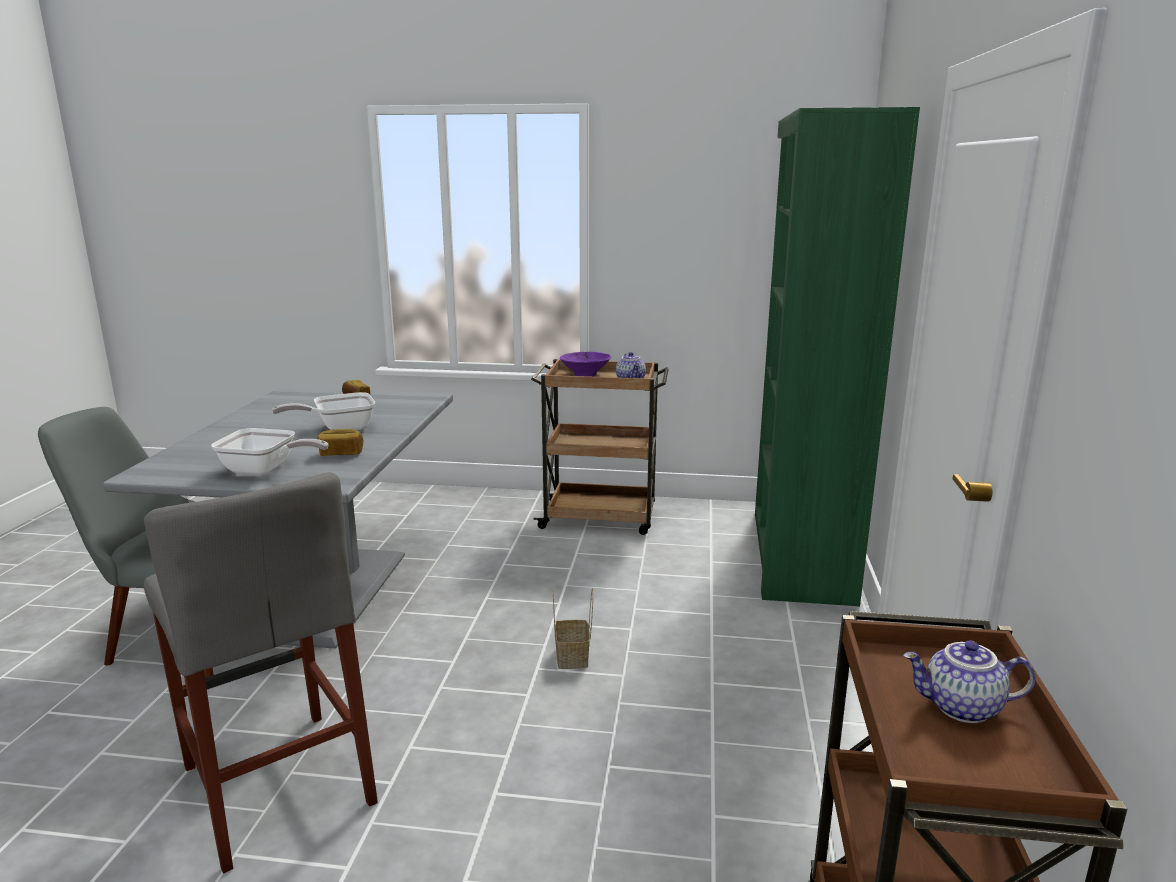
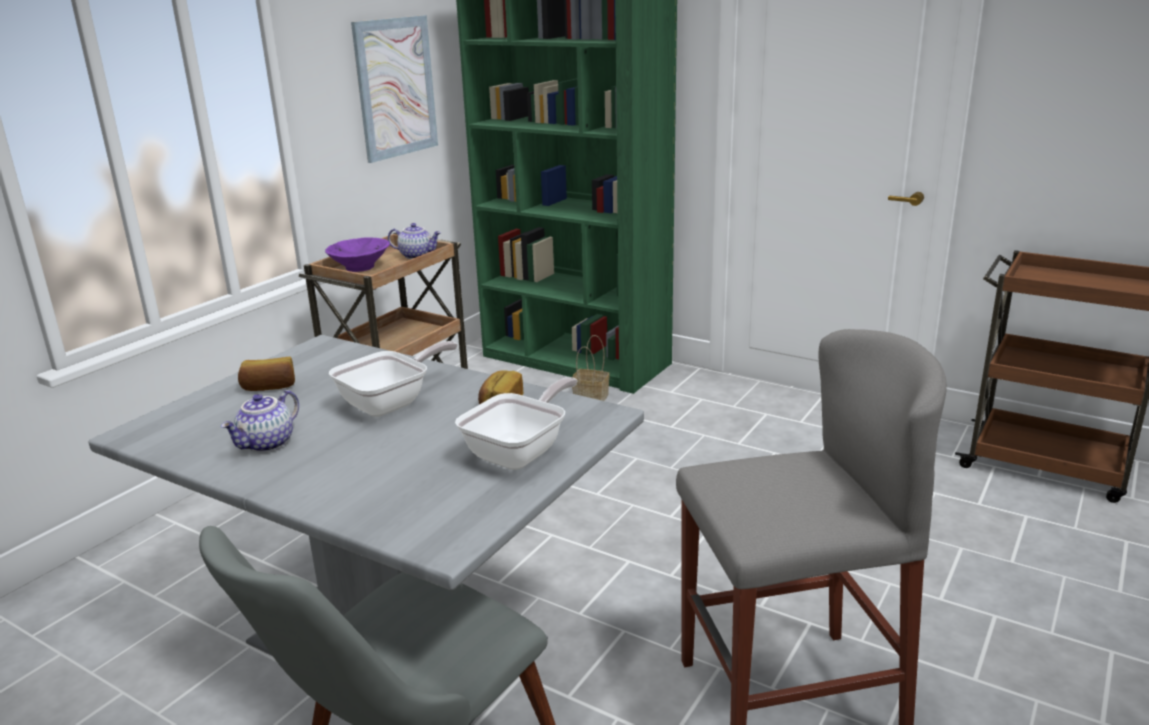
camera: 65 degrees left, 5 degrees up
(339, 428) = (392, 403): frying pan -> frying pan turned 135 degrees counterclockwise
(573, 658) = (665, 494): basket -> basket (592, 397)
(718, 242) = (396, 87): none -> picture
(961, 708) = (1078, 282): teapot -> teapot (267, 444)

